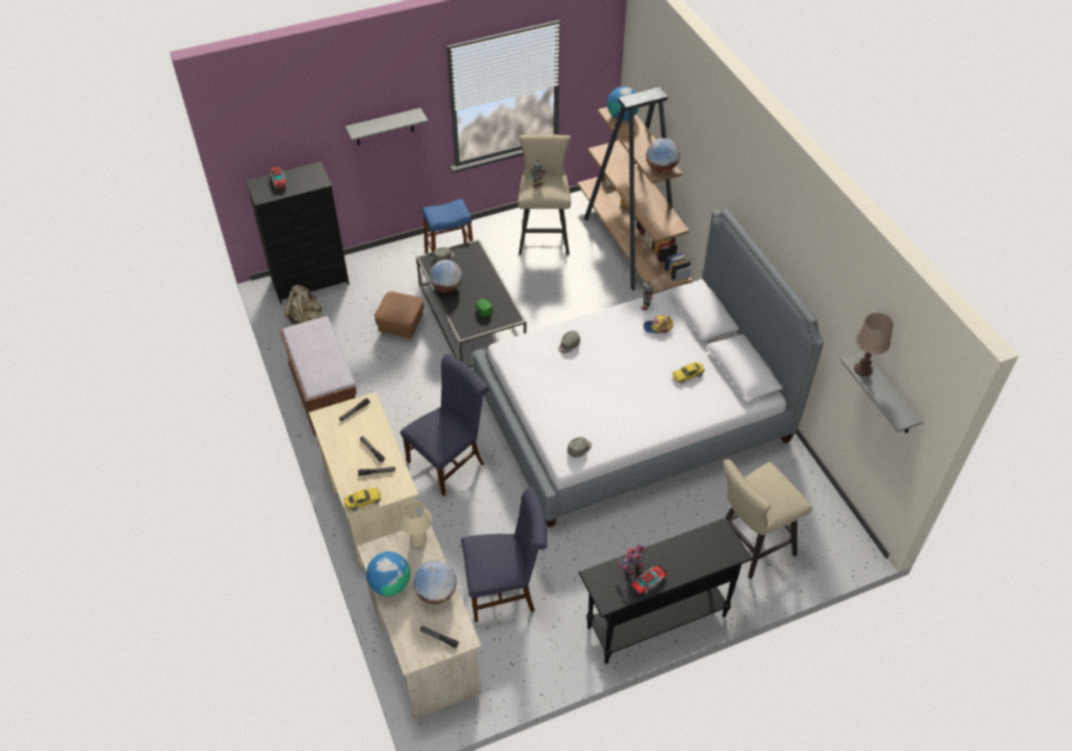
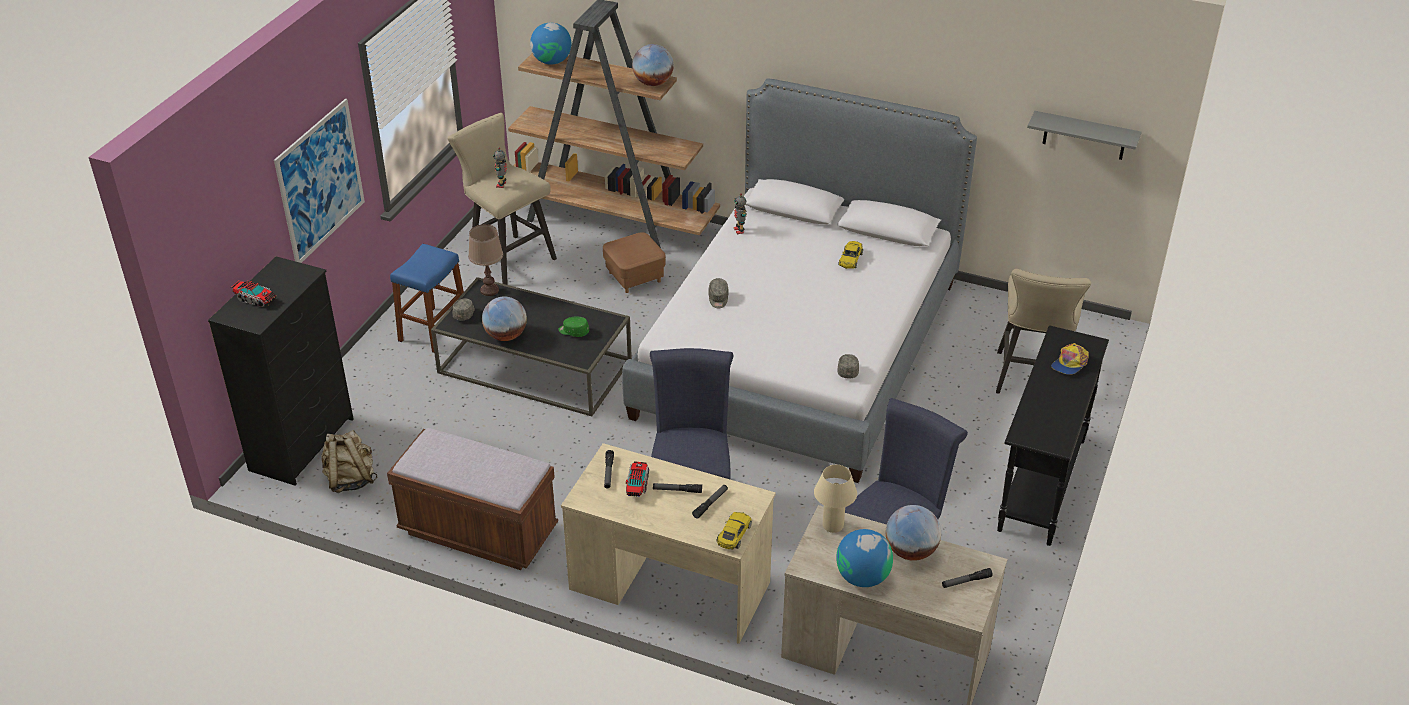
camera: 45 degrees left, 10 degrees down
(384, 127) = (320, 181): grey shelf -> picture
(401, 326) = (470, 419): brown ottoman -> brown ottoman (634, 277)
(632, 568) = (1040, 408): toy robot -> none
(649, 582) = (1066, 409): toy truck -> toy truck (637, 484)
(658, 327) = (773, 239): cap -> cap (1069, 363)
(863, 369) = (1053, 122): brown table lamp -> brown table lamp (489, 290)

